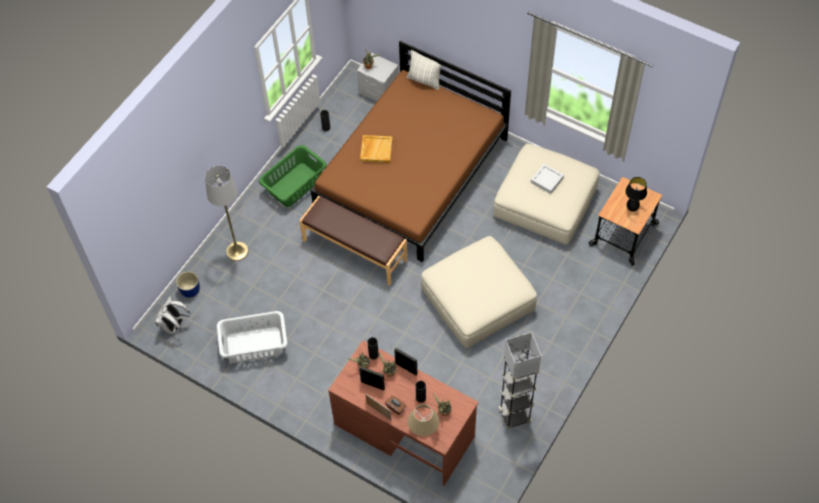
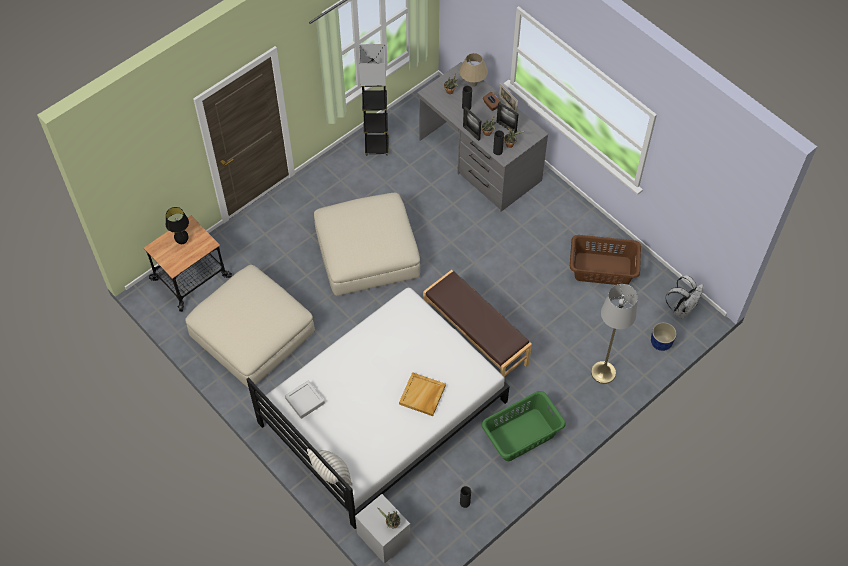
camera: 165 degrees left, 0 degrees up
(255, 345) = (602, 268): white laundry basket -> brown laundry basket
(404, 429) = (479, 160): brown desk -> grey desk
(412, 172) = (382, 412): brown bed -> white bed
(547, 180) = (248, 312): grey tray -> grey tray (305, 401)

